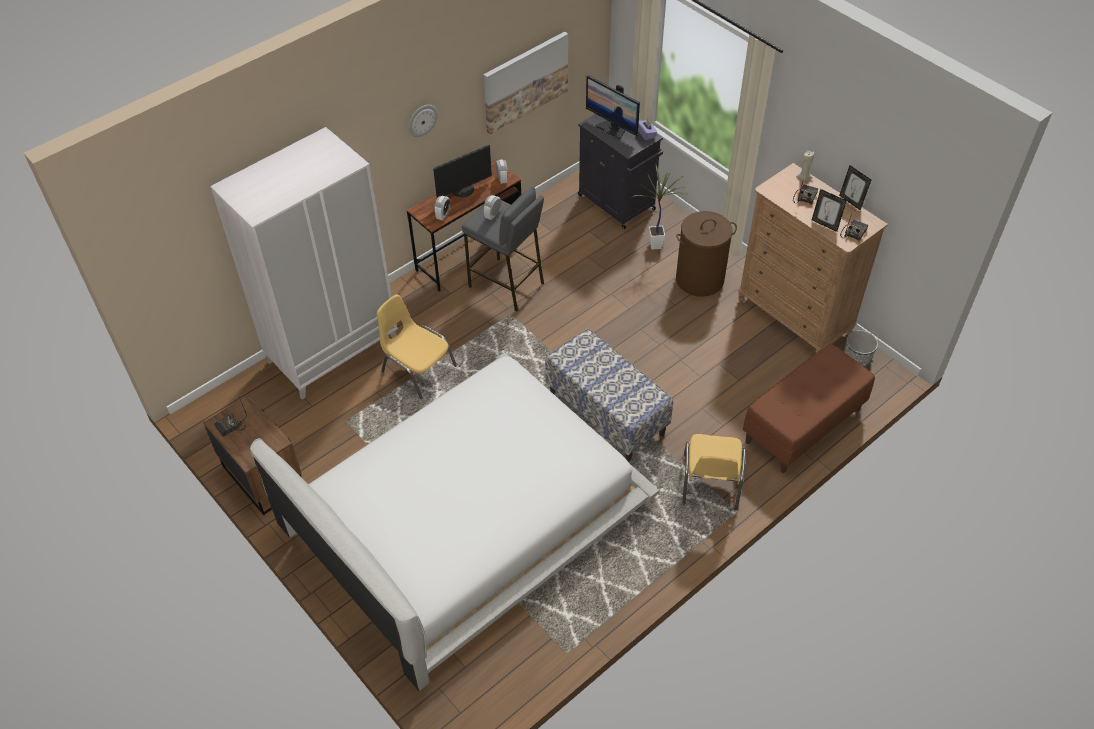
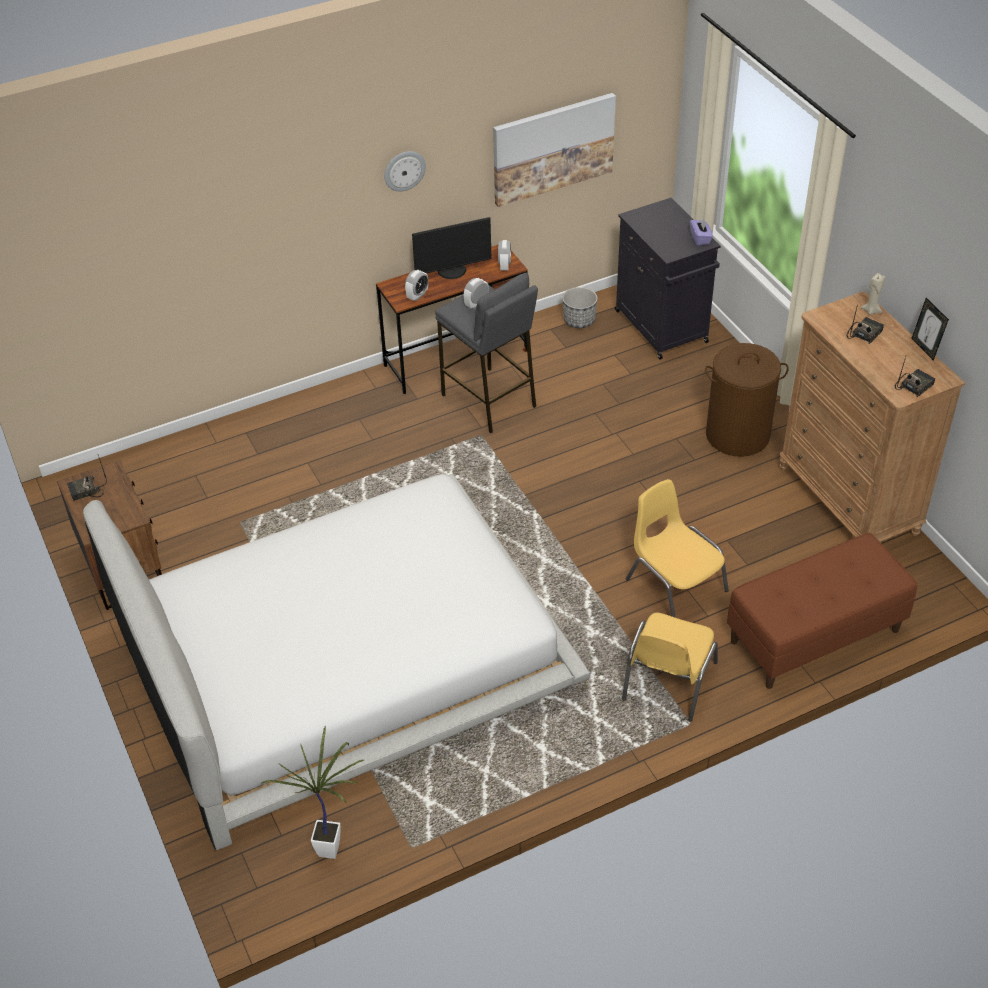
camera: 15 degrees right, 5 degrees down
(333, 350) = (254, 439): white wardrobe -> none
(417, 368) = (346, 478): yellow chair -> yellow chair (674, 584)
(606, 413) = (561, 572): bench -> none
(612, 128) = (659, 226): monitor -> none
(656, 243) = (696, 383): potted plant -> potted plant (332, 847)
(825, 224) = (879, 370): picture frame -> none
(857, 358) = (917, 567): planter -> planter (579, 320)

